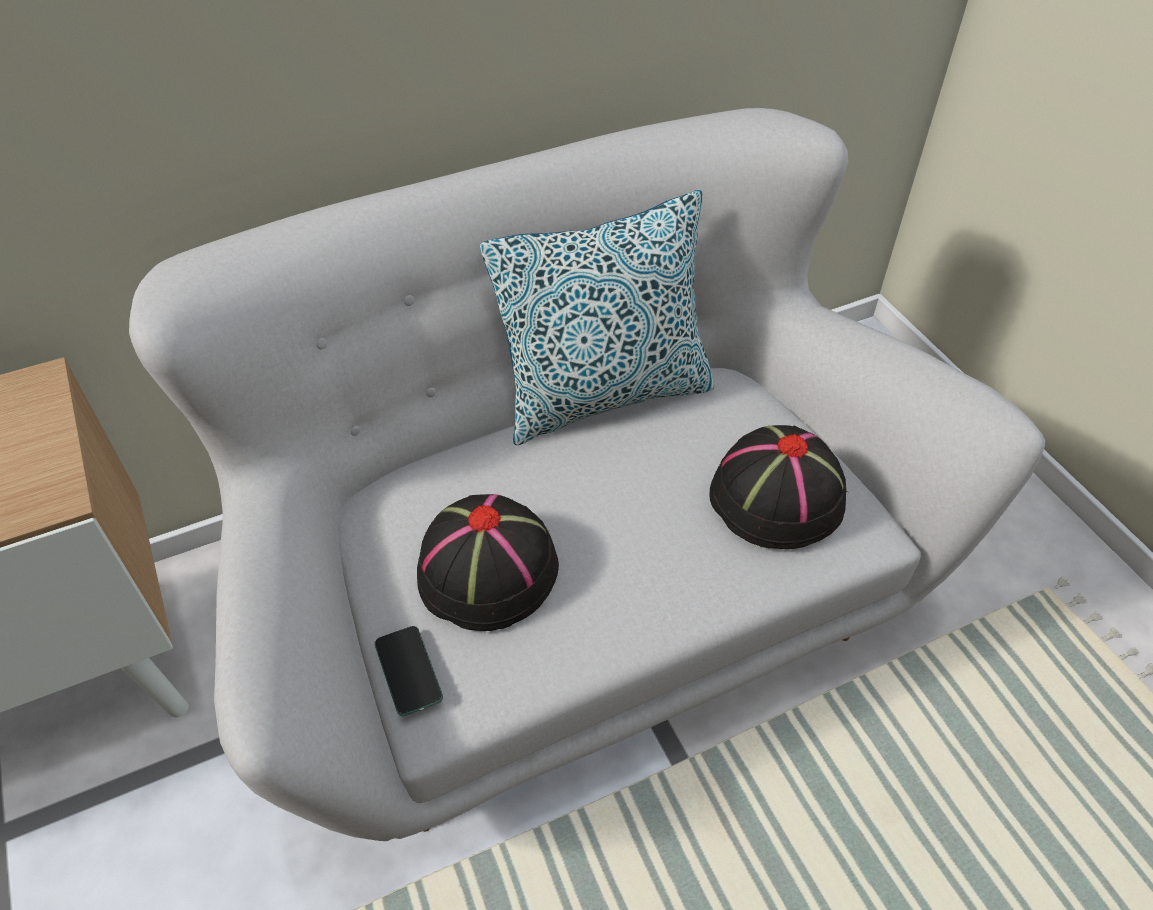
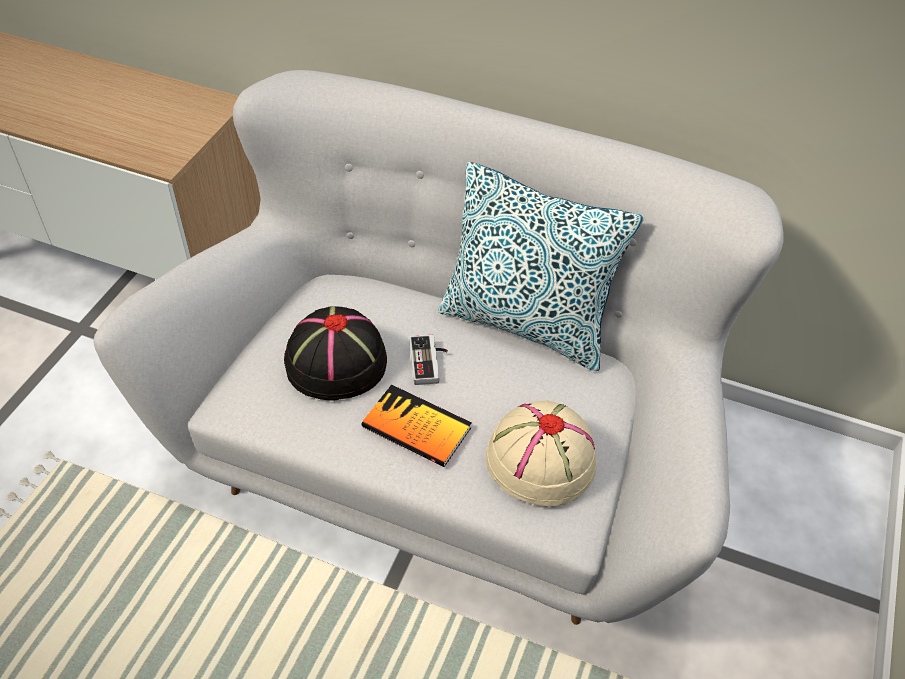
camera: 45 degrees right, 0 degrees up
(408, 671) = (240, 376): phone -> none
(574, 495) = (430, 362): none -> game controller
(644, 563) = (416, 427): none -> book
(775, 498) = (540, 459): black hat -> beige hat

